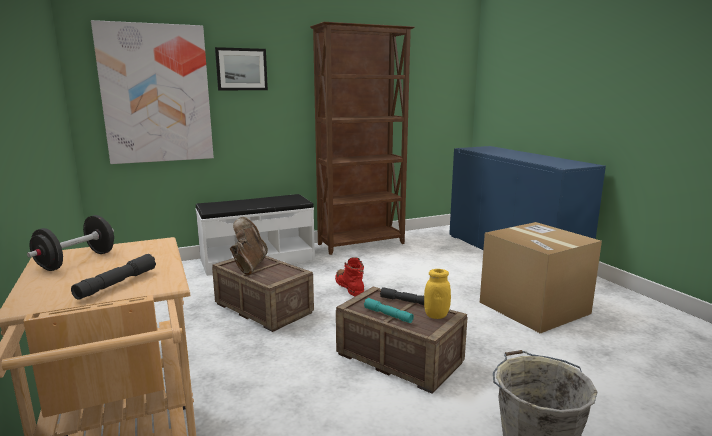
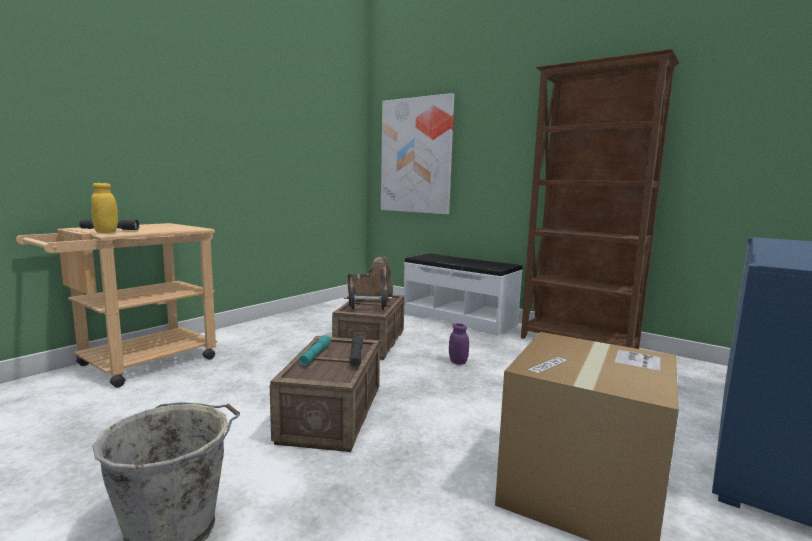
camera: 60 degrees right, 5 degrees down
(76, 261) = (155, 225): black dumbbell -> black dumbbell (367, 309)
(241, 69) = (482, 131): picture -> none
(350, 287) = (458, 362): red boot -> purple jar
(436, 315) = (332, 373): yellow jar -> yellow jar (106, 232)

